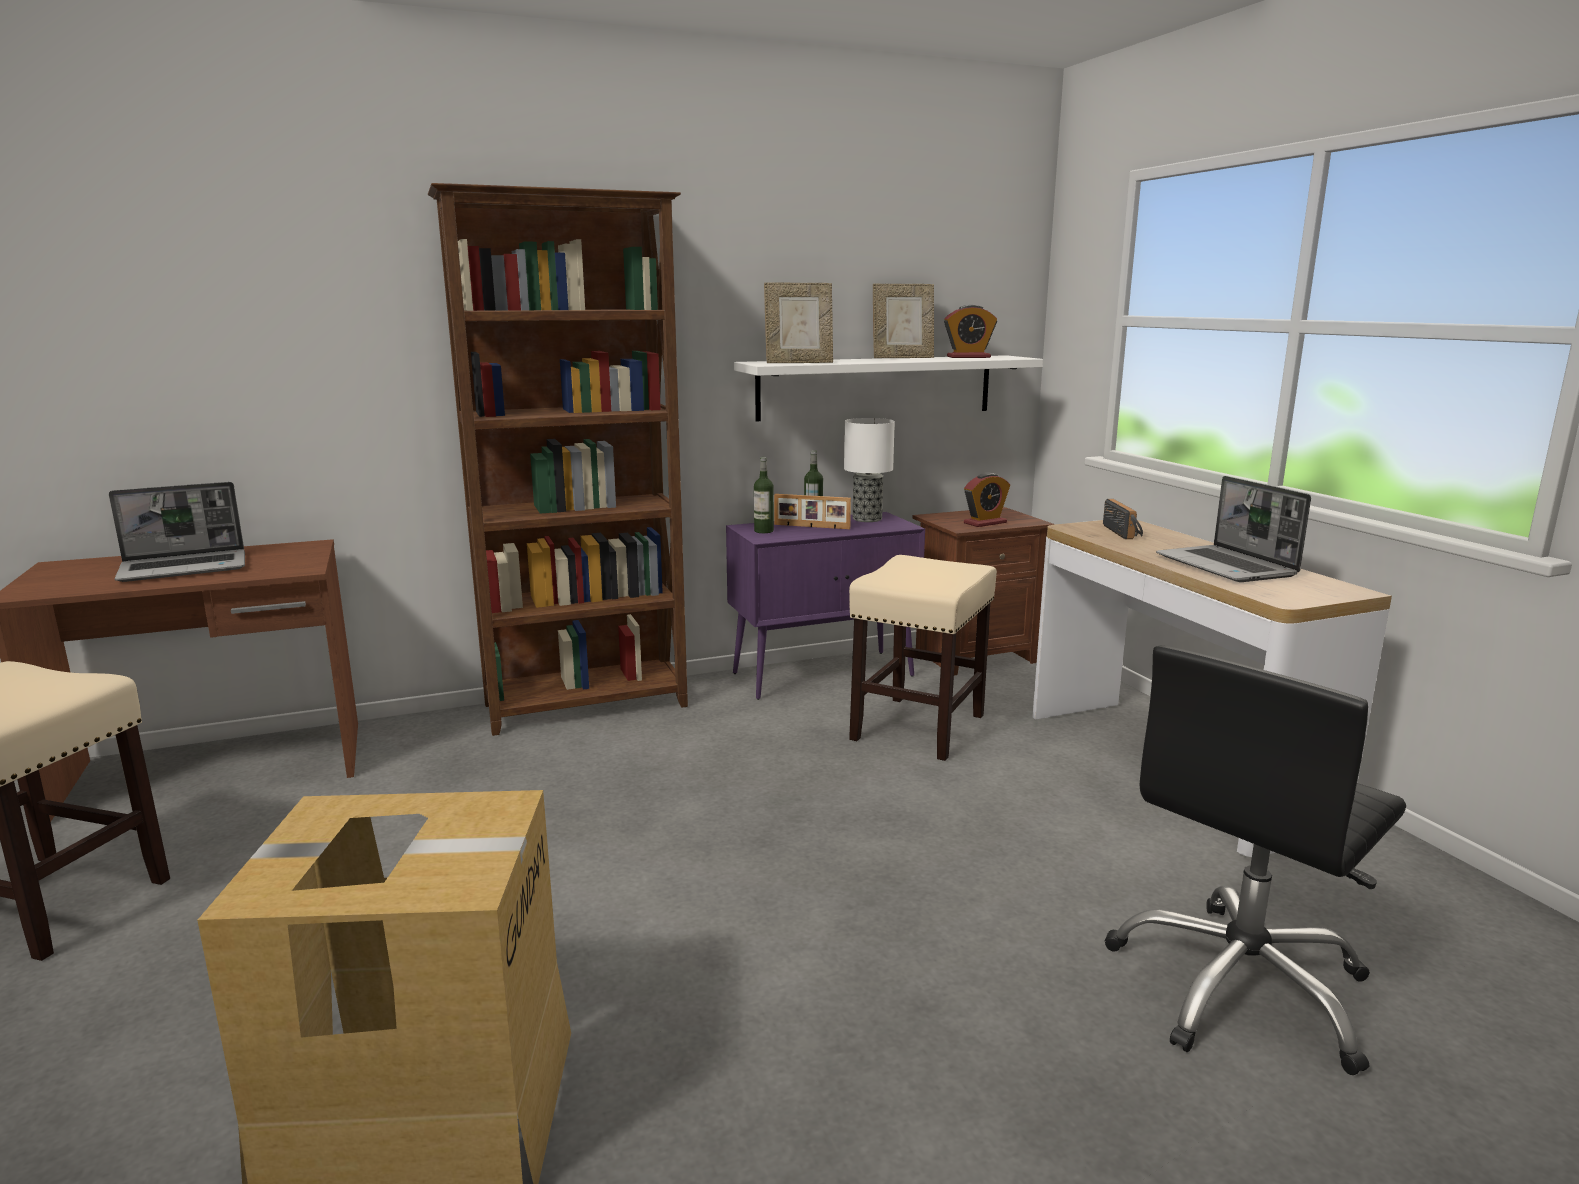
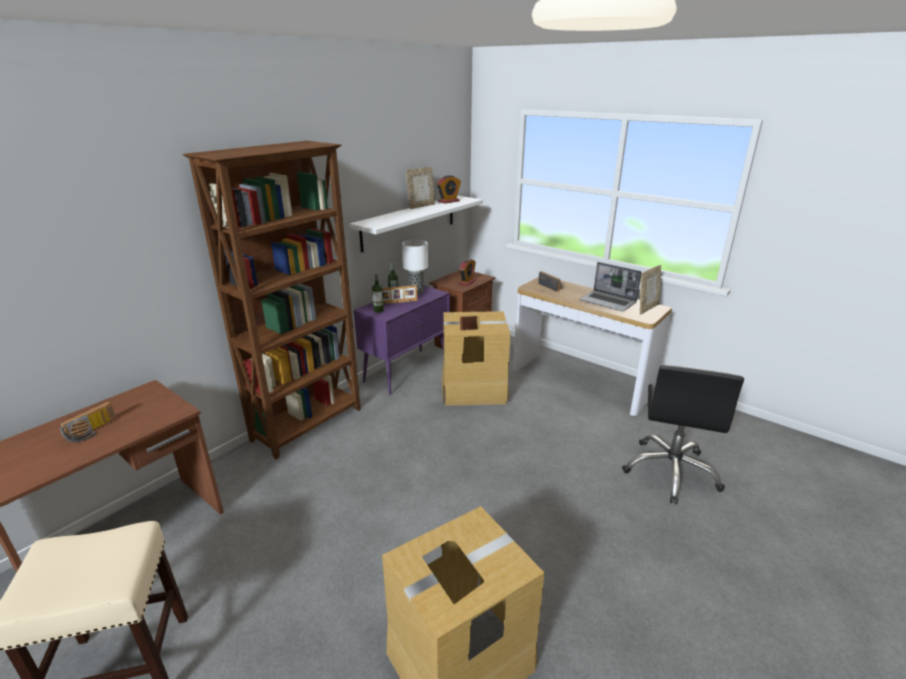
camera: 30 degrees left, 10 degrees up
(186, 568) = (93, 432): laptop -> radio
(799, 363) = (388, 221): picture frame -> picture frame (647, 308)
(918, 726) = (473, 389): beige stool -> cardboard box

